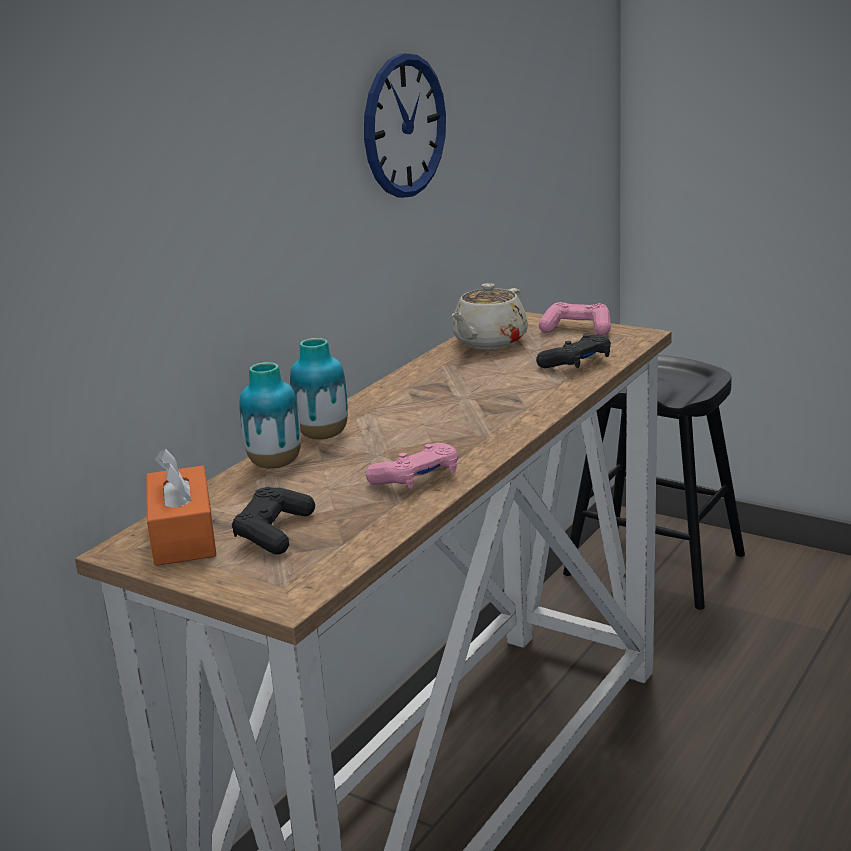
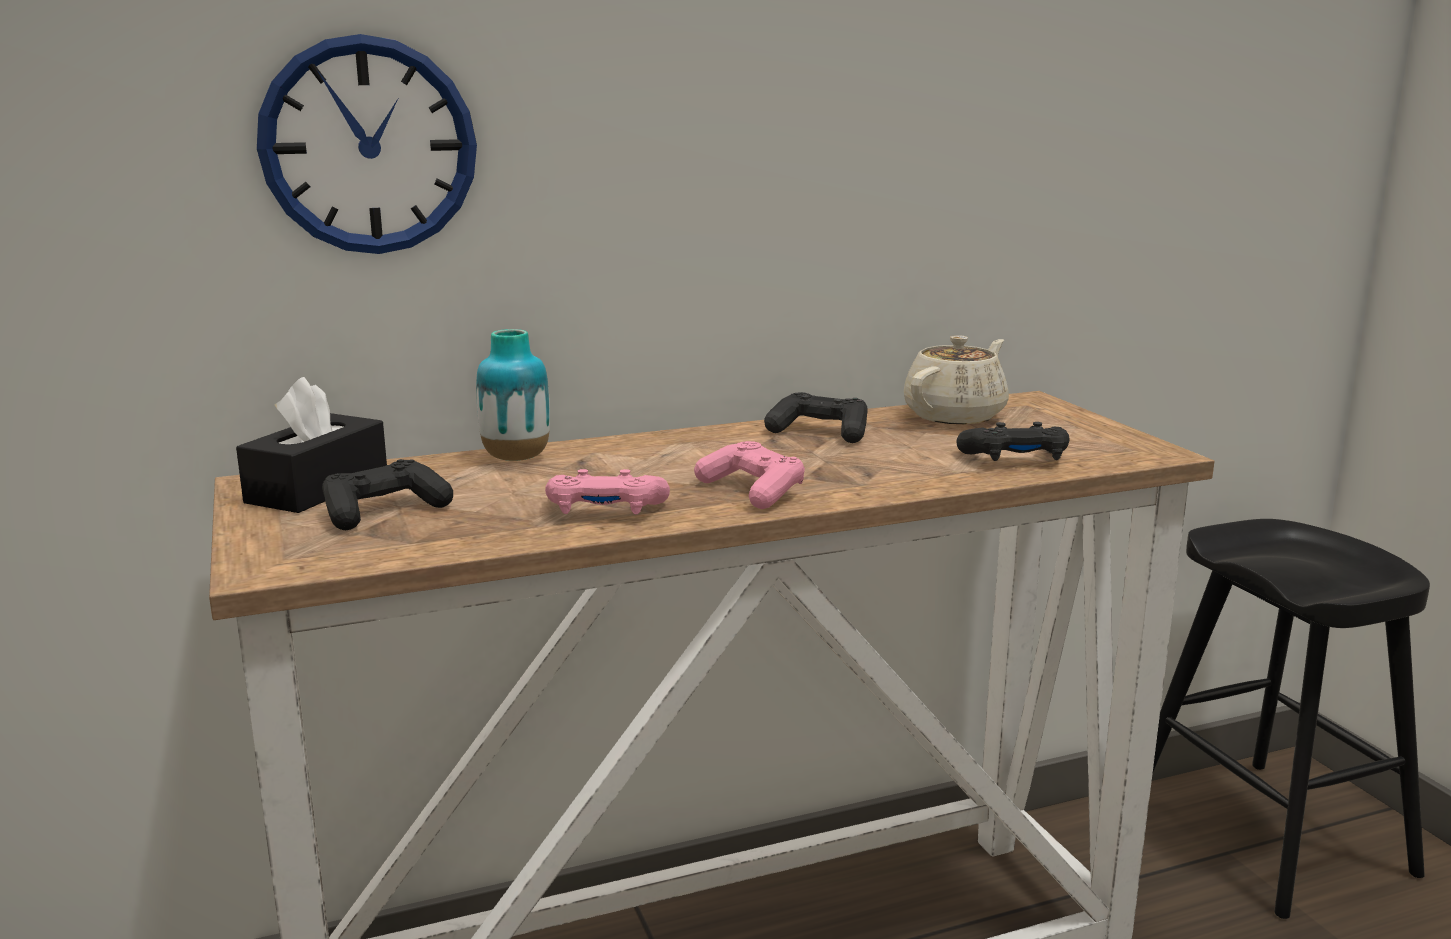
camera: 35 degrees right, 5 degrees down
(183, 535) = (318, 488): orange tissue box -> black tissue box
(323, 435) = (609, 448): vase -> none
(404, 126) = (883, 105): wall clock -> wall clock (369, 146)
(433, 380) = (820, 432): none -> black game controller
(489, 342) = (956, 415): beige teapot -> beige teapot turned 150 degrees clockwise
(577, 329) = (1088, 428): pink game controller -> pink game controller (752, 490)

